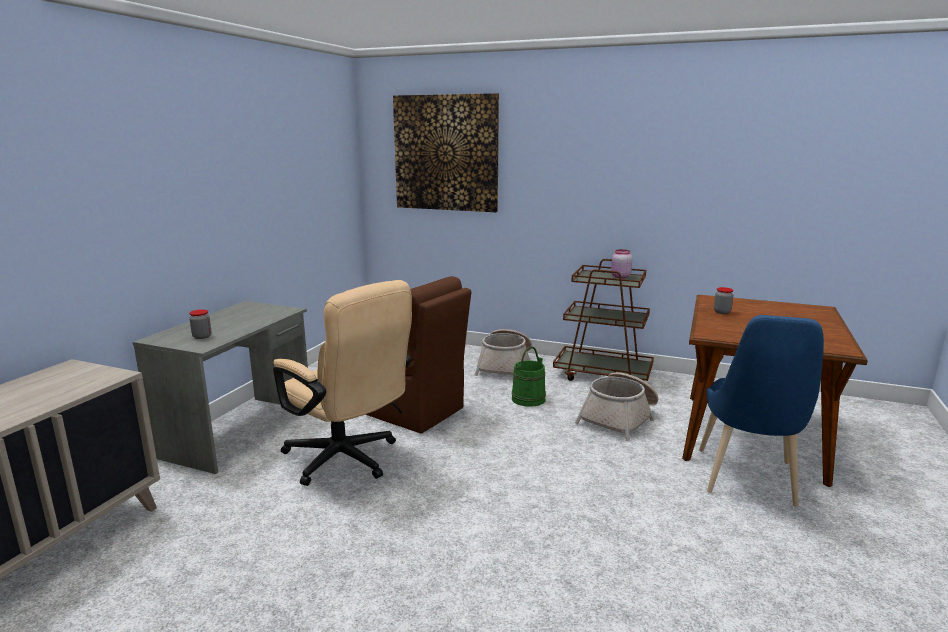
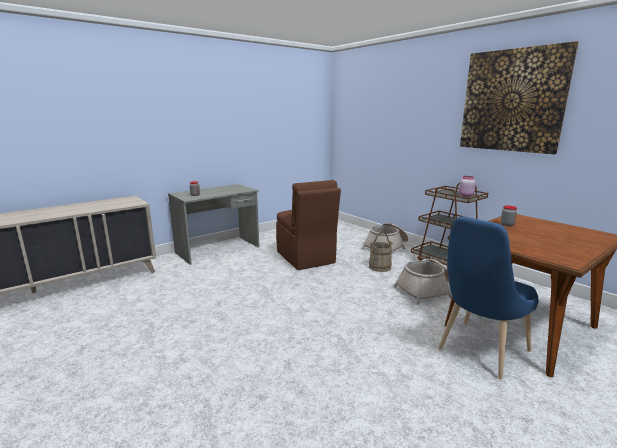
camera: 30 degrees right, 0 degrees up
(347, 461) = (249, 274): beige office chair -> none
(446, 153) = (373, 108): picture -> picture (512, 101)
(528, 399) = (380, 267): green bucket -> beige bucket

